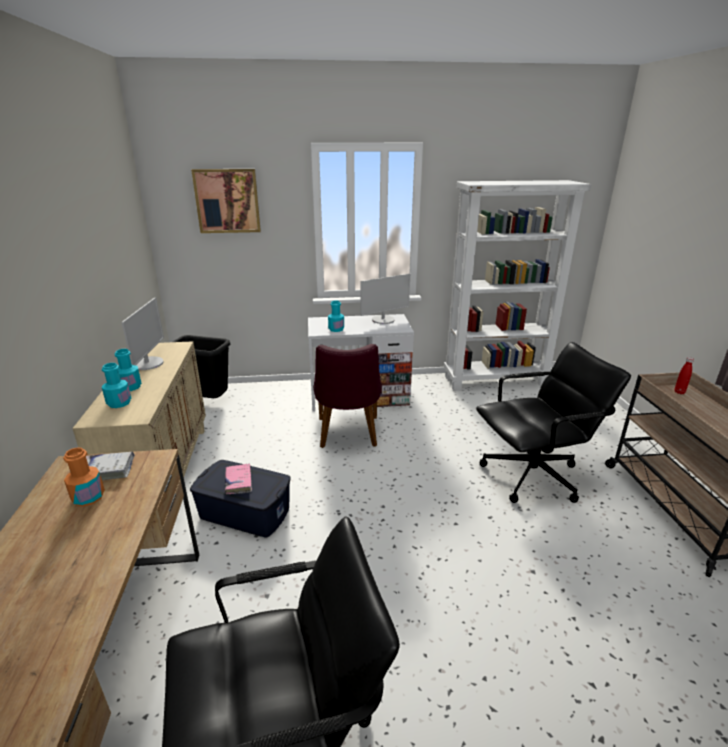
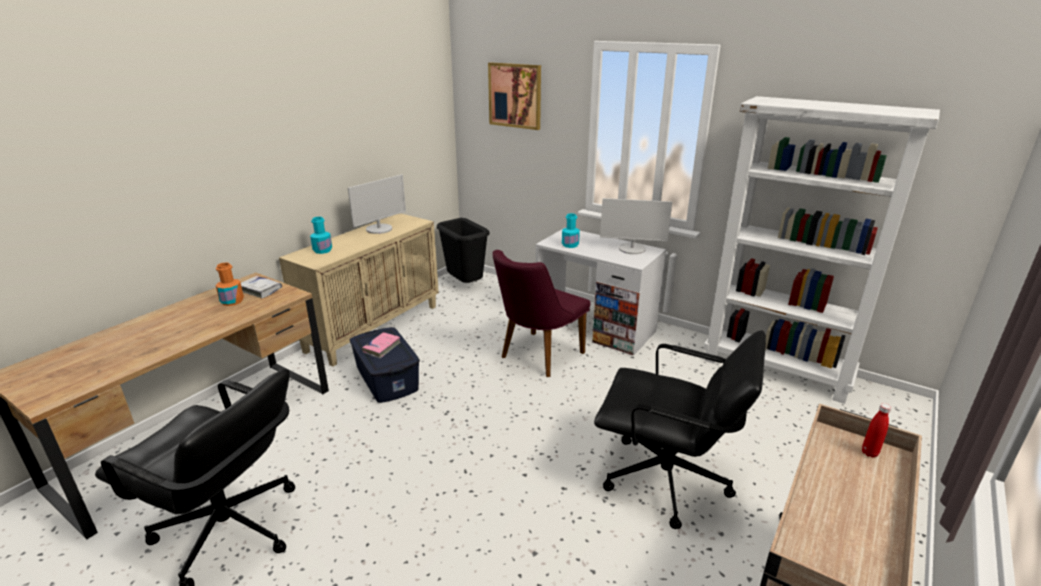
camera: 40 degrees right, 0 degrees up
(130, 387) = (344, 242): turquoise bottle -> none

